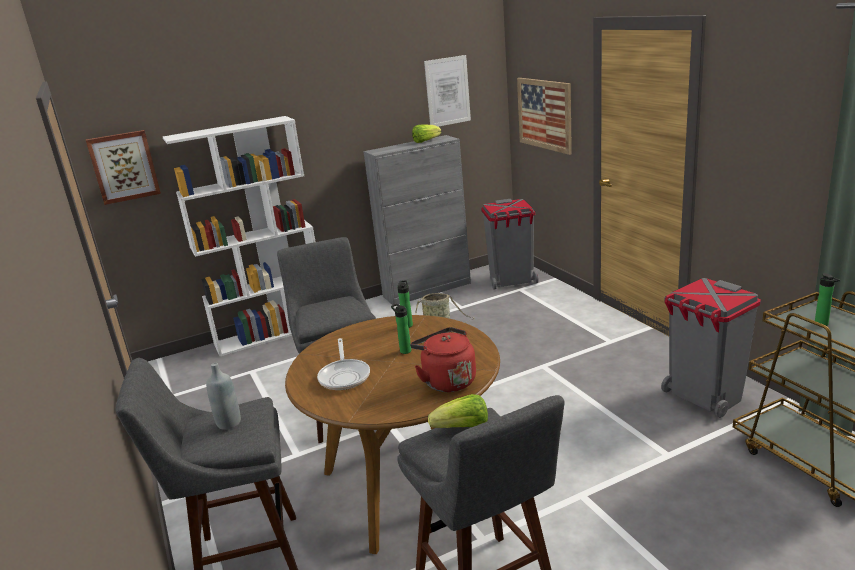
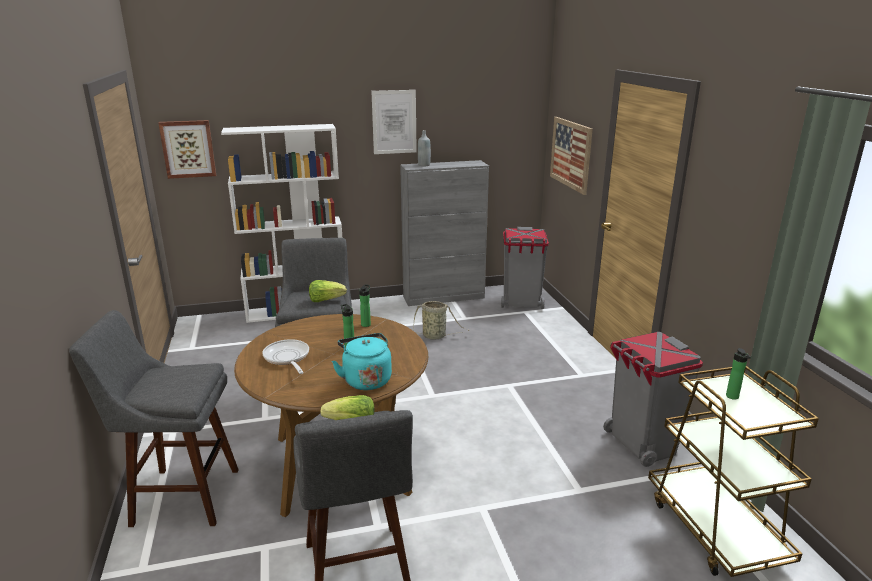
camera: 10 degrees right, 0 degrees up
(229, 423) = (175, 379): grey bottle -> grey bottle (424, 165)
(344, 376) = (287, 358): frying pan -> frying pan turned 150 degrees clockwise
(425, 141) = (458, 163): lettuce -> lettuce (325, 300)
(447, 91) = (488, 120): picture -> picture (394, 122)
(447, 380) = (366, 379): red kettle -> turquoise kettle

